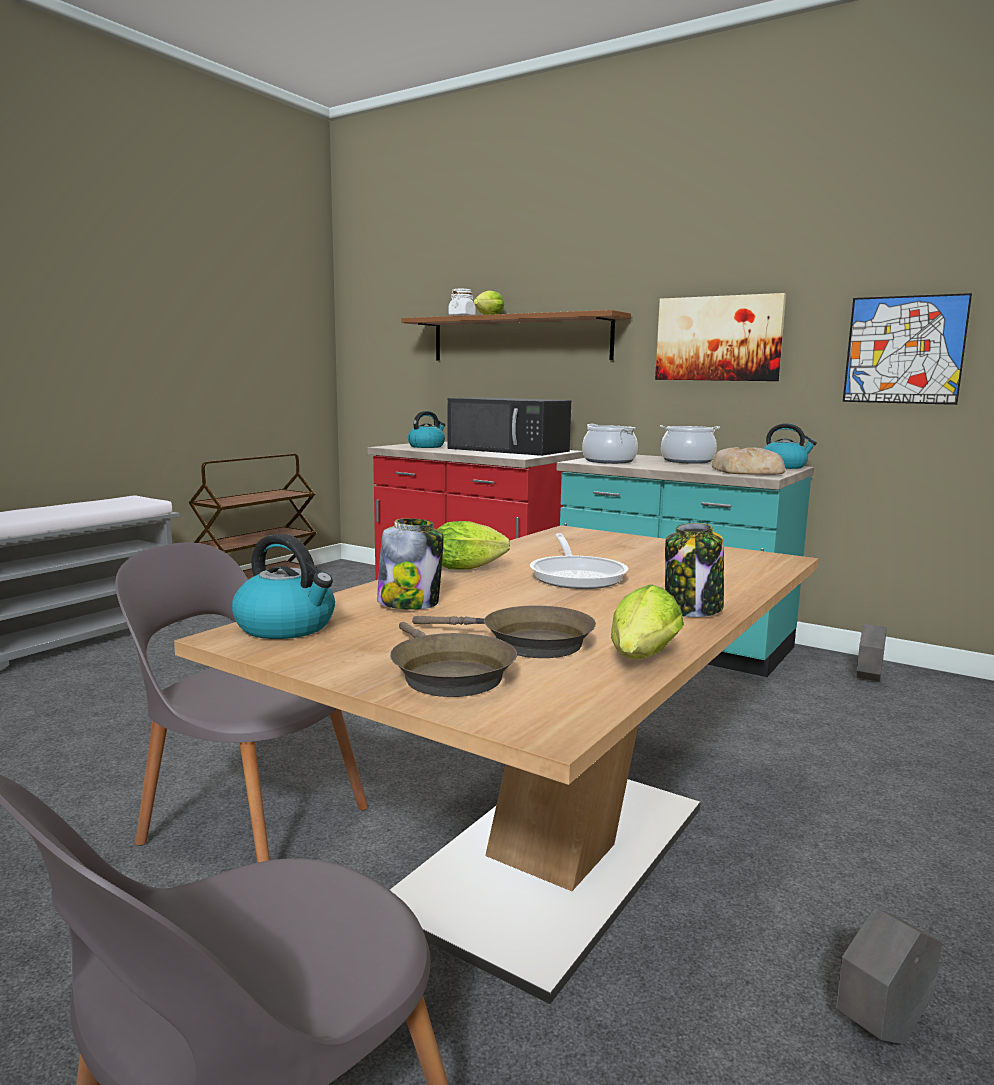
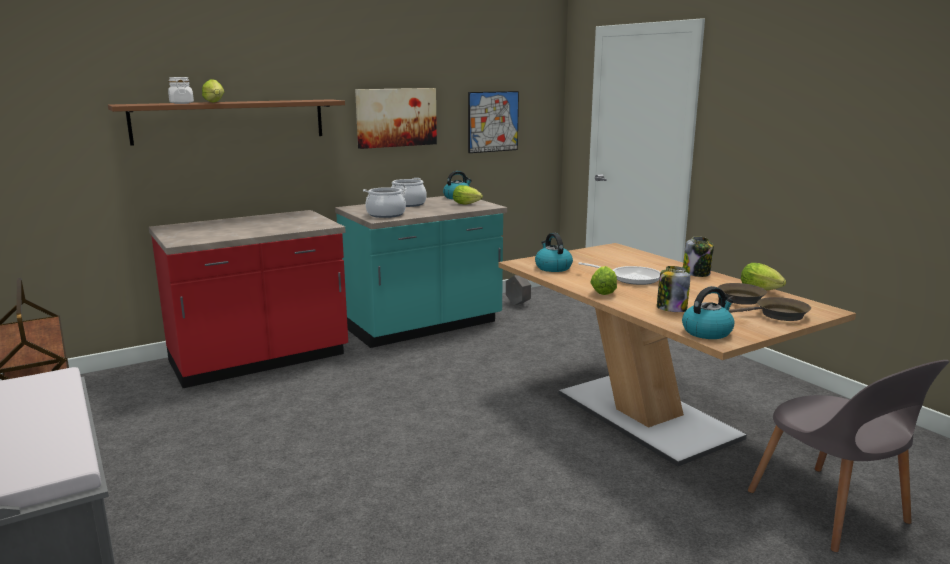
camera: 65 degrees left, 5 degrees up
(249, 821) = (572, 492): grey chair -> none
(426, 446) = (201, 234): kettle -> kettle (552, 267)
(510, 450) = (274, 221): black microwave -> none
(747, 471) = (468, 204): bread -> lettuce
(882, 1028) = (765, 389): grey planter -> none

